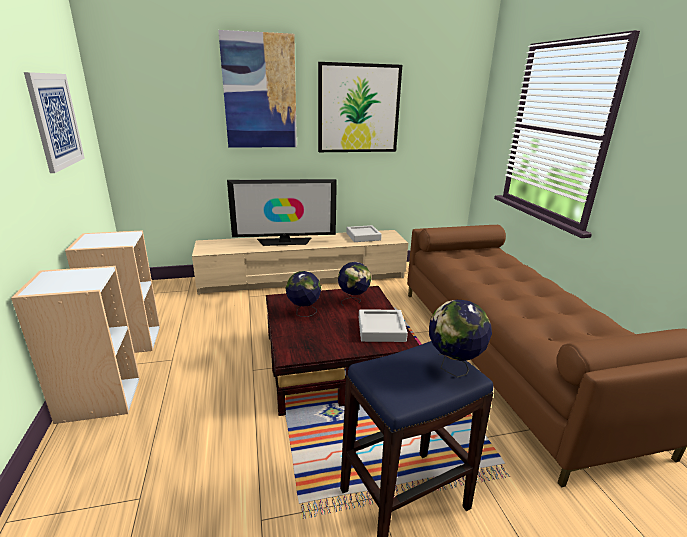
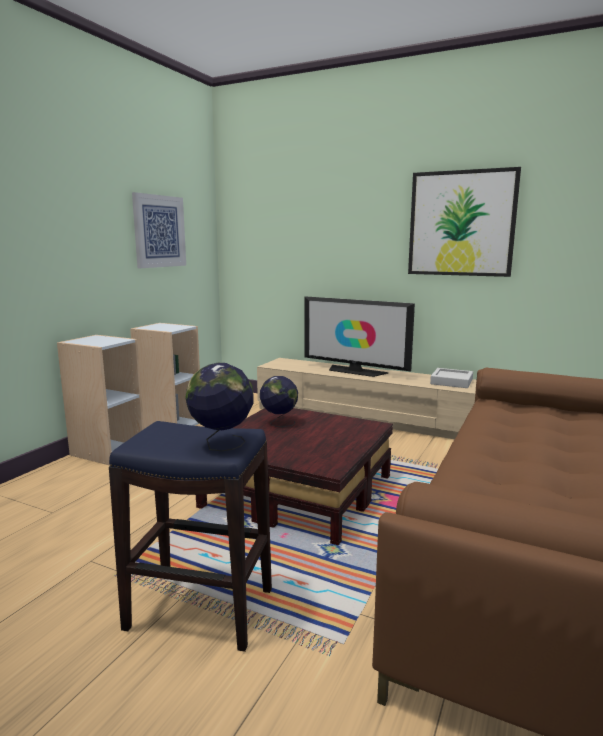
camera: 40 degrees right, 10 degrees down
(260, 92) = (351, 209): picture -> none
(353, 301) = (341, 428): globe -> none
(381, 329) = (326, 454): grey tray -> none

